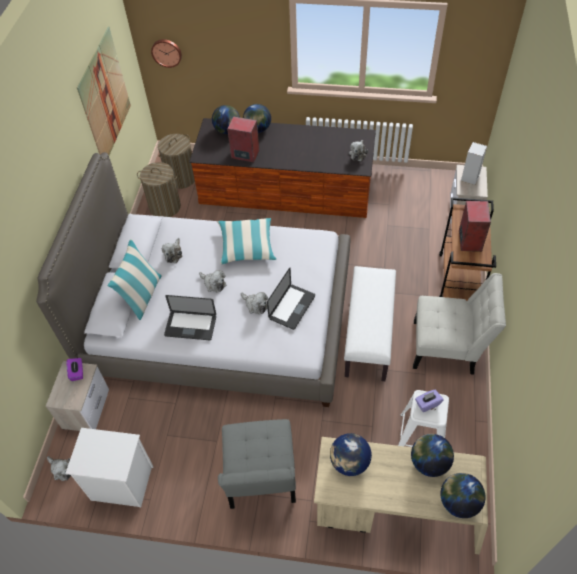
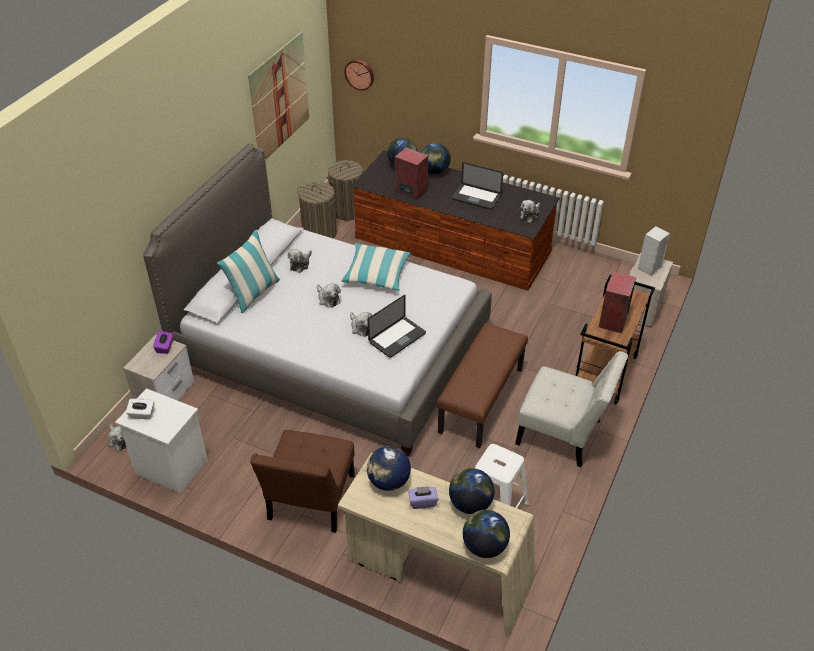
camera: 15 degrees right, 10 degrees down
(88, 457) = (142, 414): none -> white tissue box
(190, 326) = (288, 330): laptop -> laptop (476, 197)
(260, 478) = (309, 502): grey chair -> brown chair
(368, 334) = (480, 400): white bench -> brown bench
(427, 404) = (498, 458): purple tissue box -> purple tissue box (423, 502)

